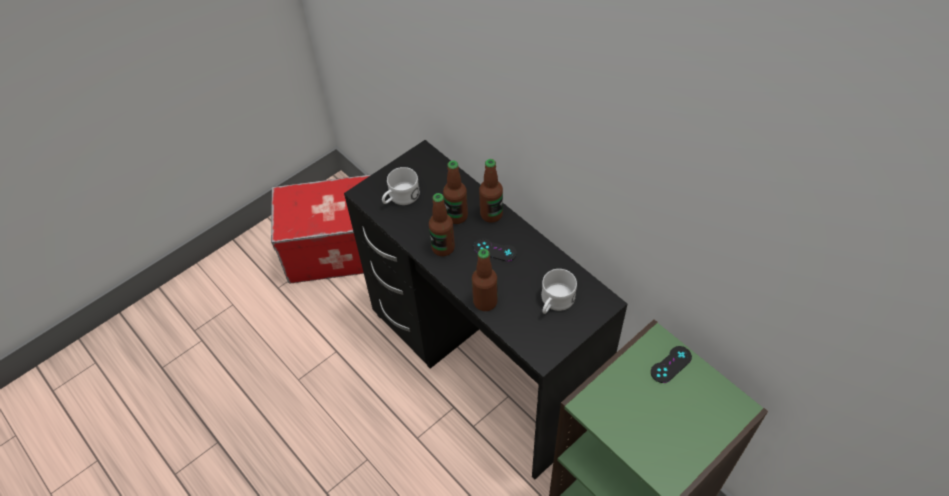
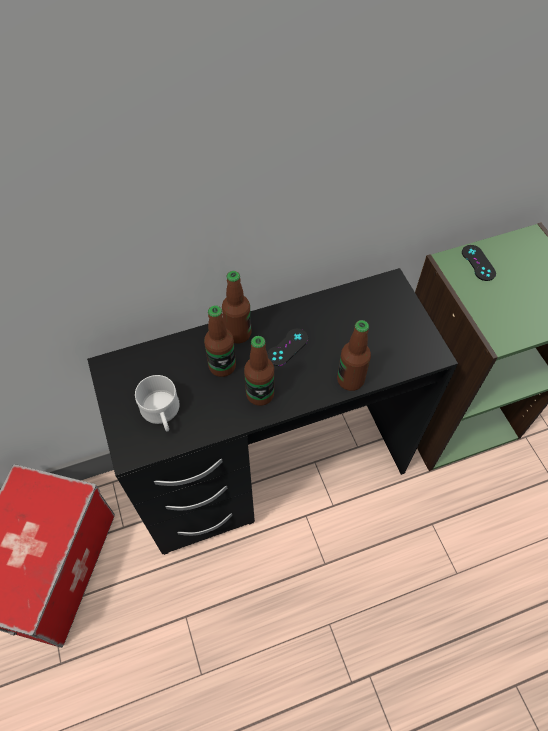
camera: 70 degrees left, 5 degrees up
(554, 302) = (376, 321): white mug -> none

